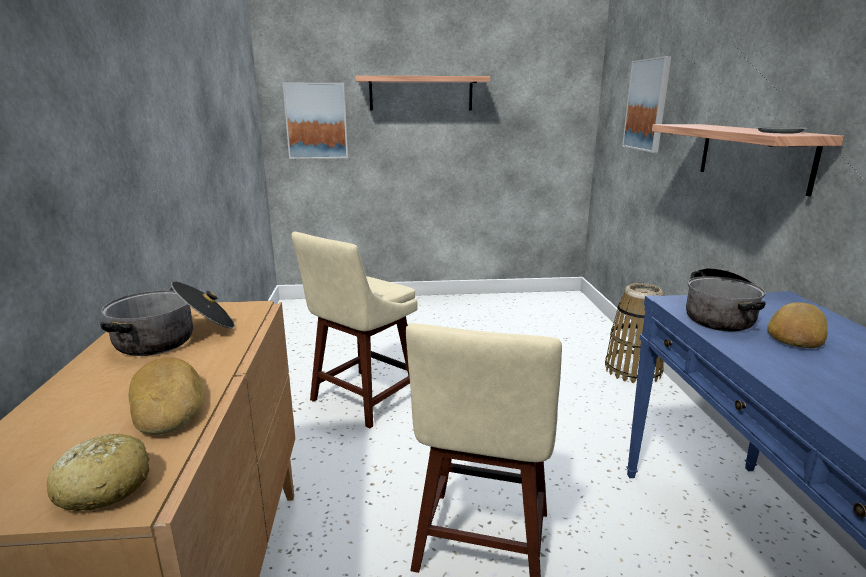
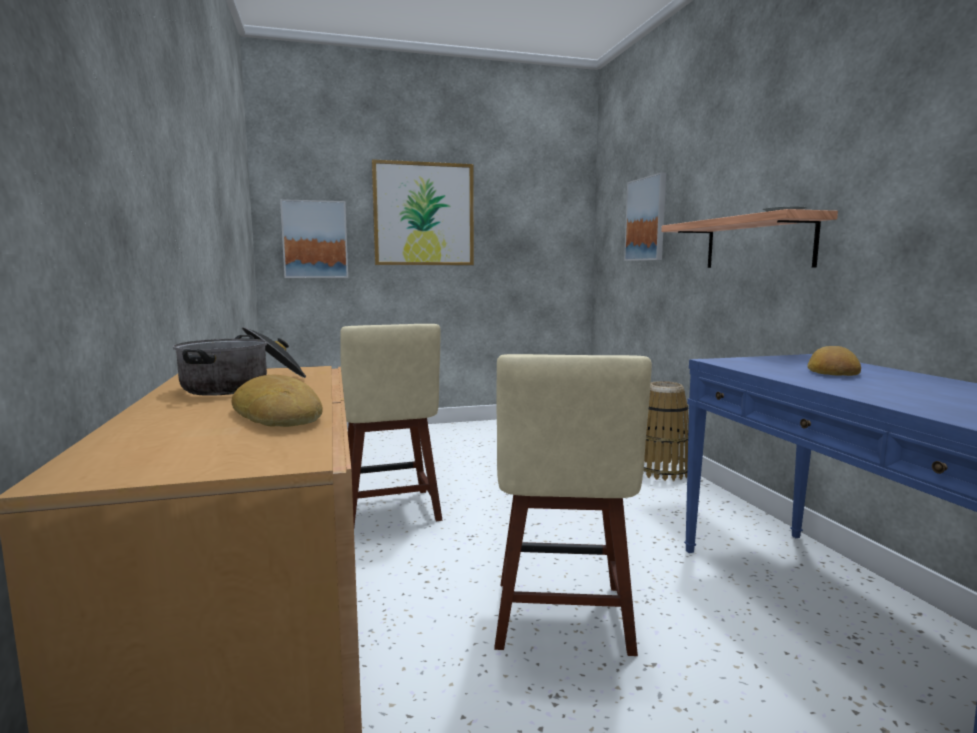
camera: 10 degrees left, 10 degrees down
(104, 486) = (258, 455): bread -> none
(360, 399) = (389, 512): beige chair -> beige chair turned 45 degrees counterclockwise
(421, 94) = (423, 214): shelf -> picture
(720, 315) = (763, 365): cooking pot -> none

